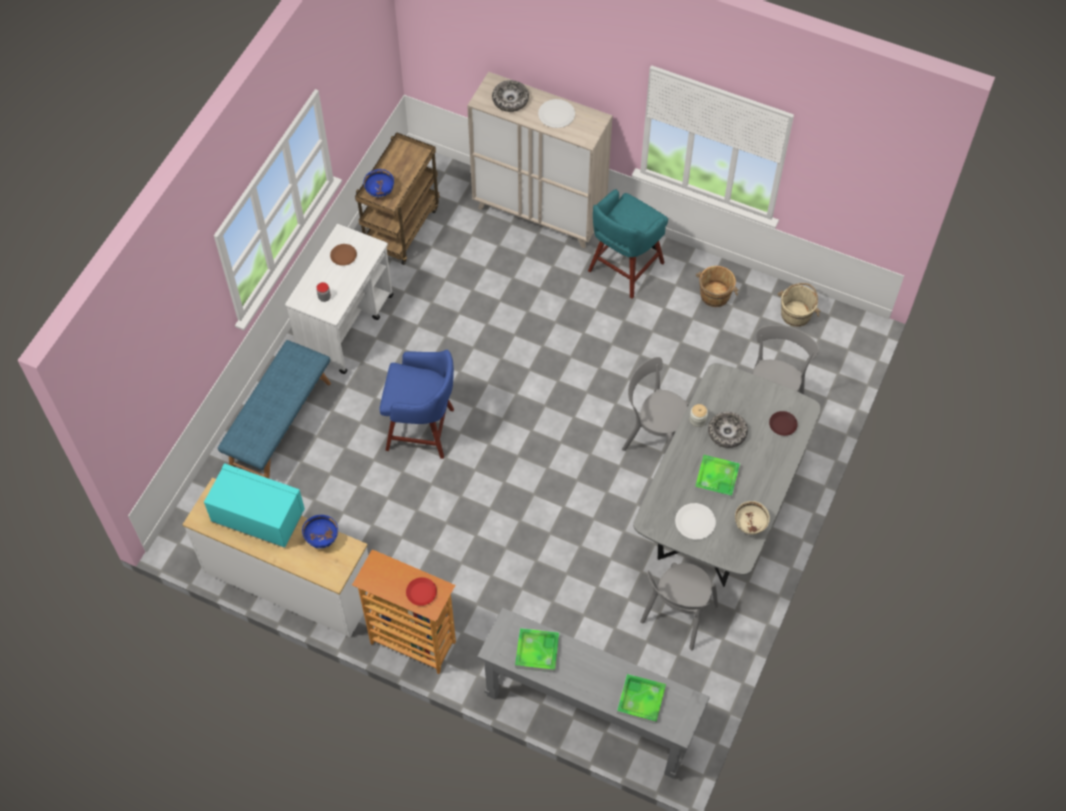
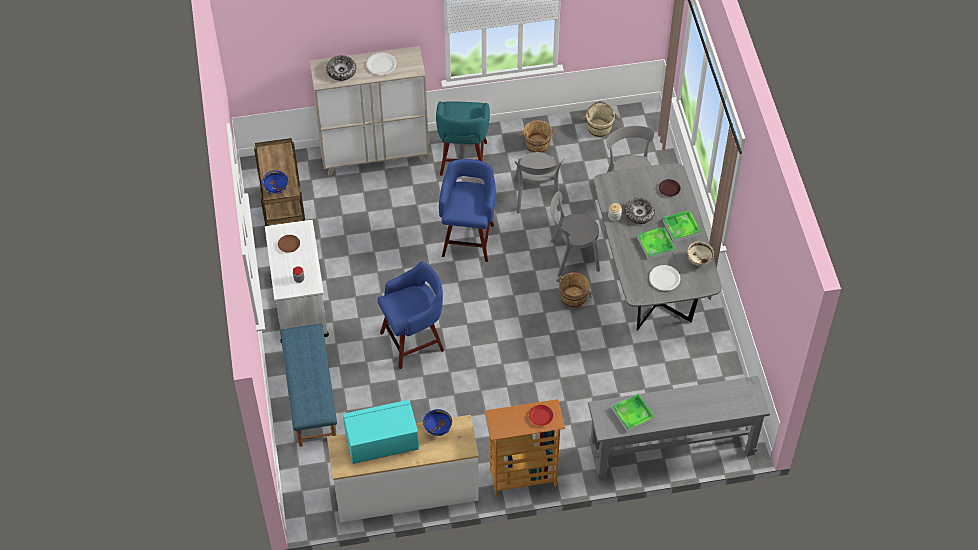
camera: 35 degrees left, 5 degrees down
(563, 355) = (468, 238): none -> blue stool
(618, 482) = (573, 298): none -> brown bucket
(641, 700) = (719, 403): tray -> tray (681, 227)
(677, 617) = (678, 357): grey chair -> grey chair (537, 198)

